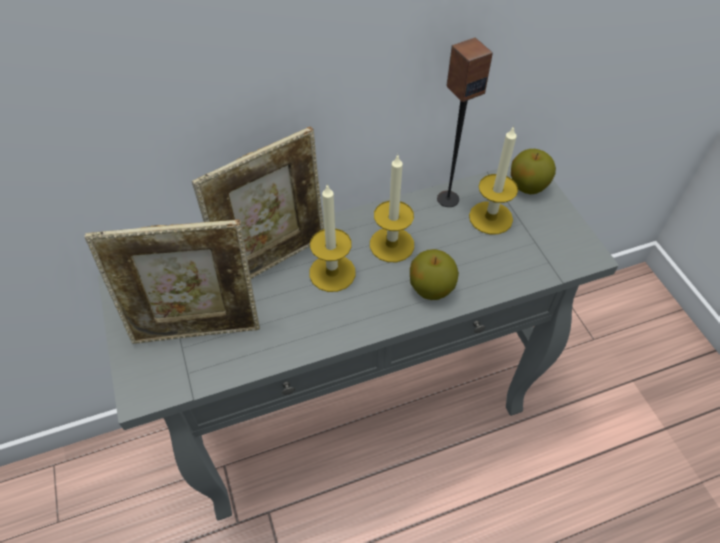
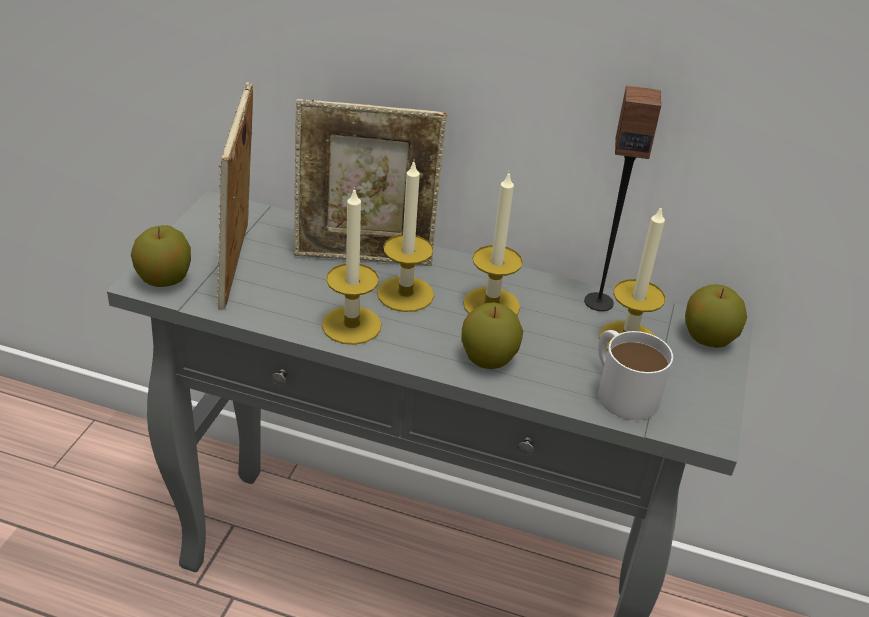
camera: 35 degrees right, 15 degrees down
(154, 380) = (164, 279): none -> apple
(198, 329) = (239, 267): picture frame -> picture frame turned 60 degrees clockwise
(324, 323) = (351, 325): none -> candle
(521, 257) = (621, 389): none -> white mug

